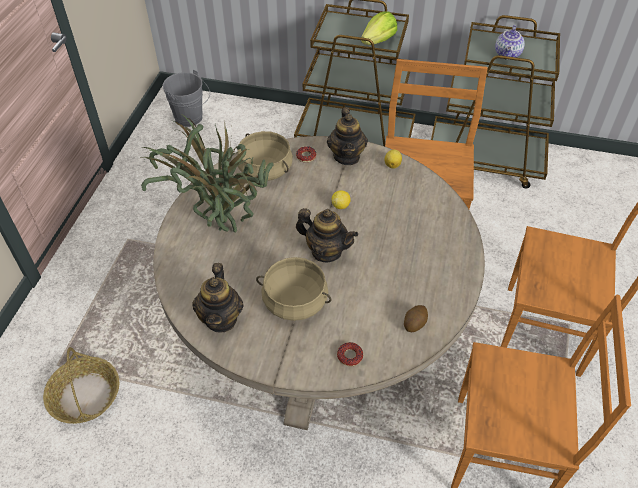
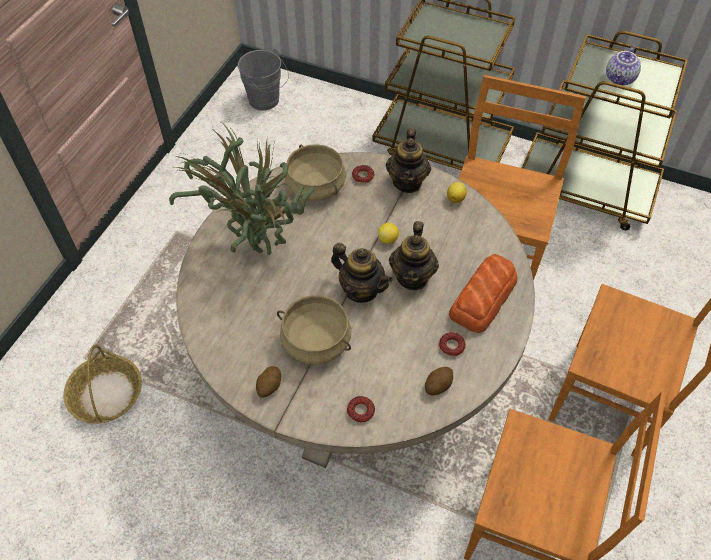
camera: 10 degrees right, 5 degrees up
(221, 318) = (236, 349): teapot -> teapot (412, 277)
(260, 347) = (269, 386): none -> potato
(378, 41) = (474, 46): lettuce -> none
(418, 288) = (451, 346): none -> donut
(437, 244) = (484, 298): none -> bread

